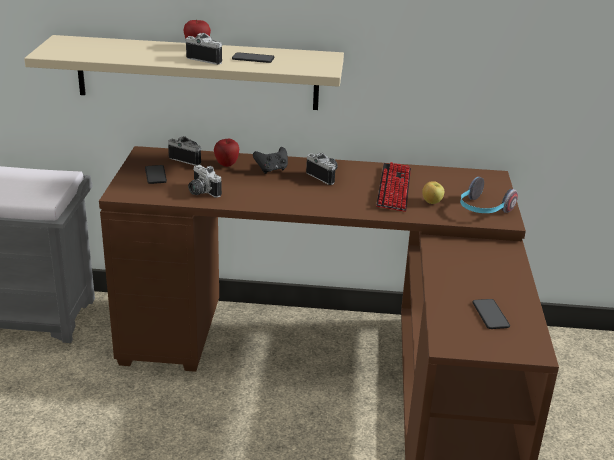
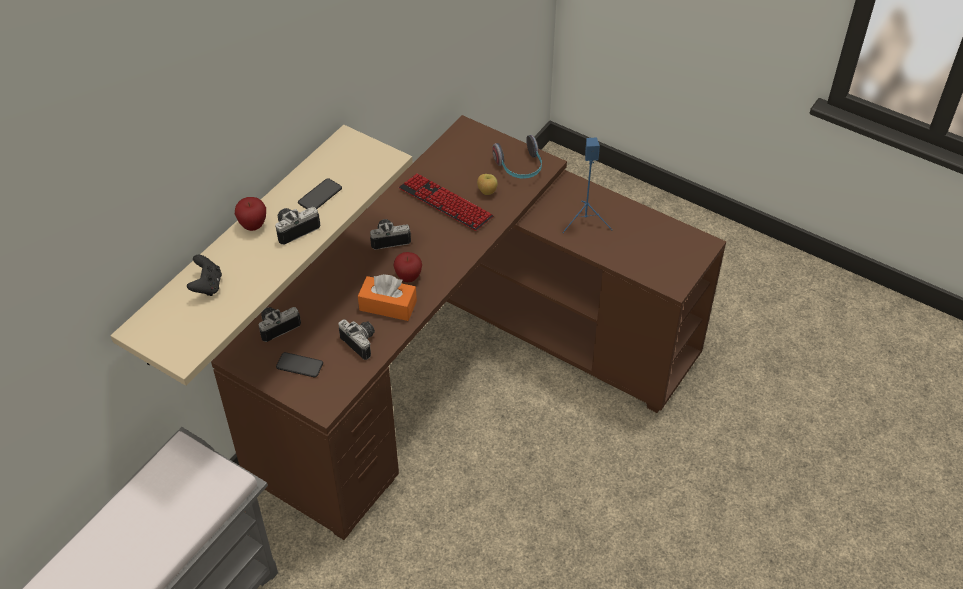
camera: 60 degrees left, 20 degrees up
(201, 192) = (362, 342): camera -> camera turned 120 degrees counterclockwise
(226, 164) = (314, 301): apple -> apple (408, 277)
(250, 192) = (388, 305): none -> orange tissue box
(272, 170) = (350, 271): black game controller -> black game controller (207, 286)
(471, 269) = (586, 221): none -> blue speaker
(490, 315) = (651, 243): phone -> none

